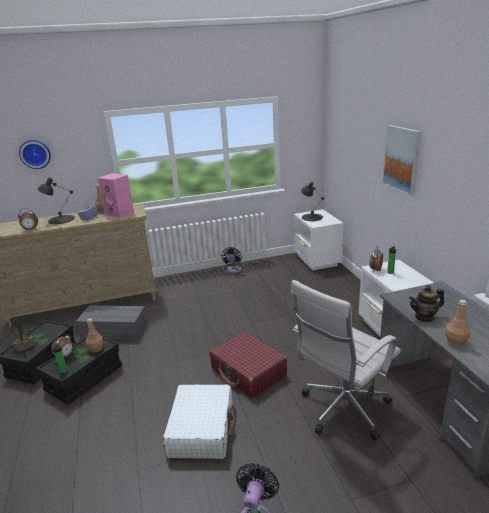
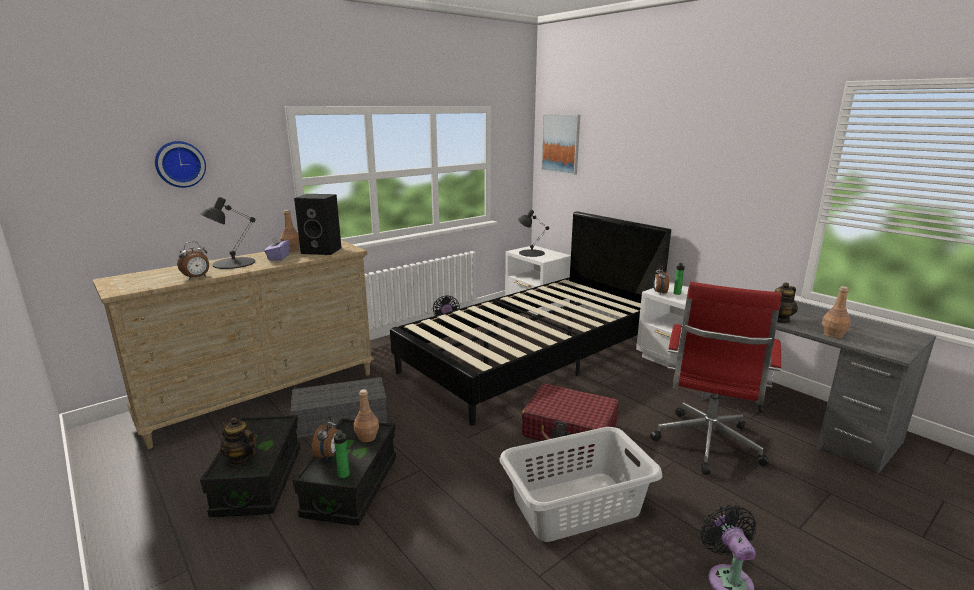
camera: 25 degrees left, 5 degrees down
(24, 347) = (241, 458): potted plant -> teapot
(120, 213) = (322, 250): pink speaker -> black speaker
(202, 429) = (575, 505): white suitcase -> grey laundry basket
(276, 305) = (533, 356): none -> black bed
(342, 411) = (706, 446): white office chair -> red office chair
(402, 159) = (669, 169): picture -> picture (561, 143)

